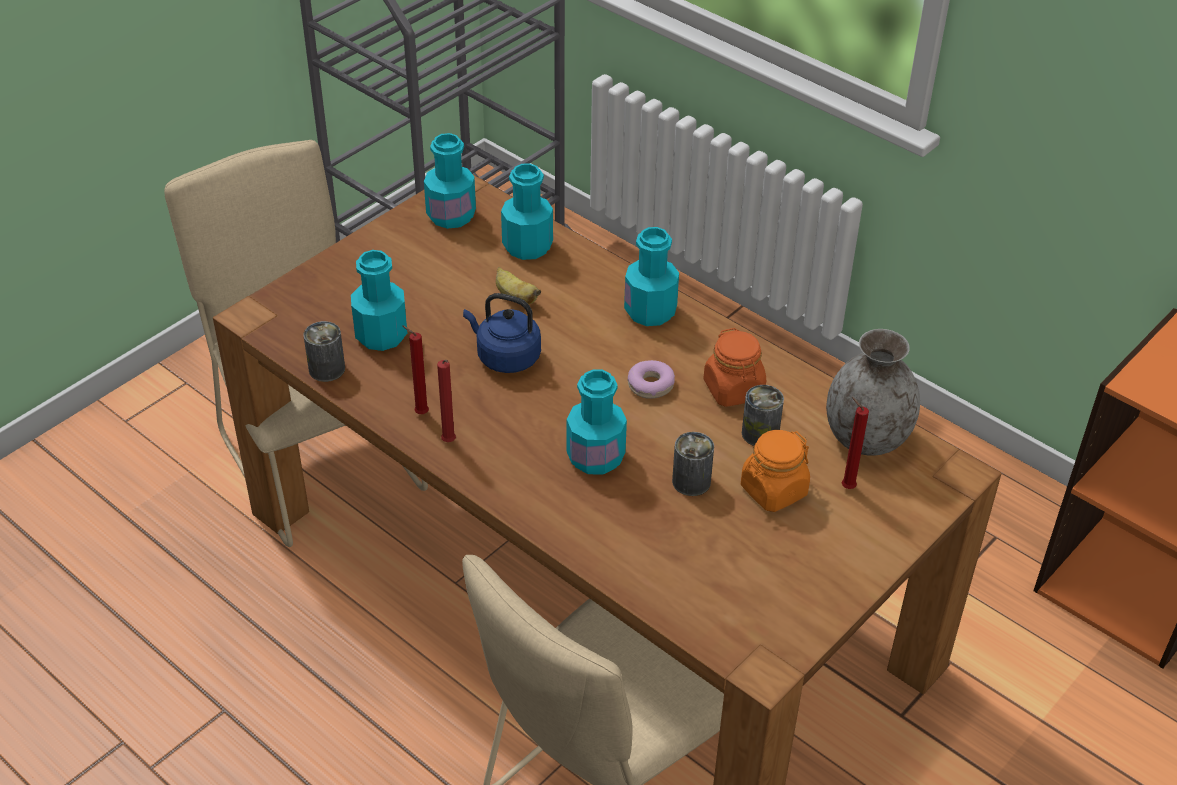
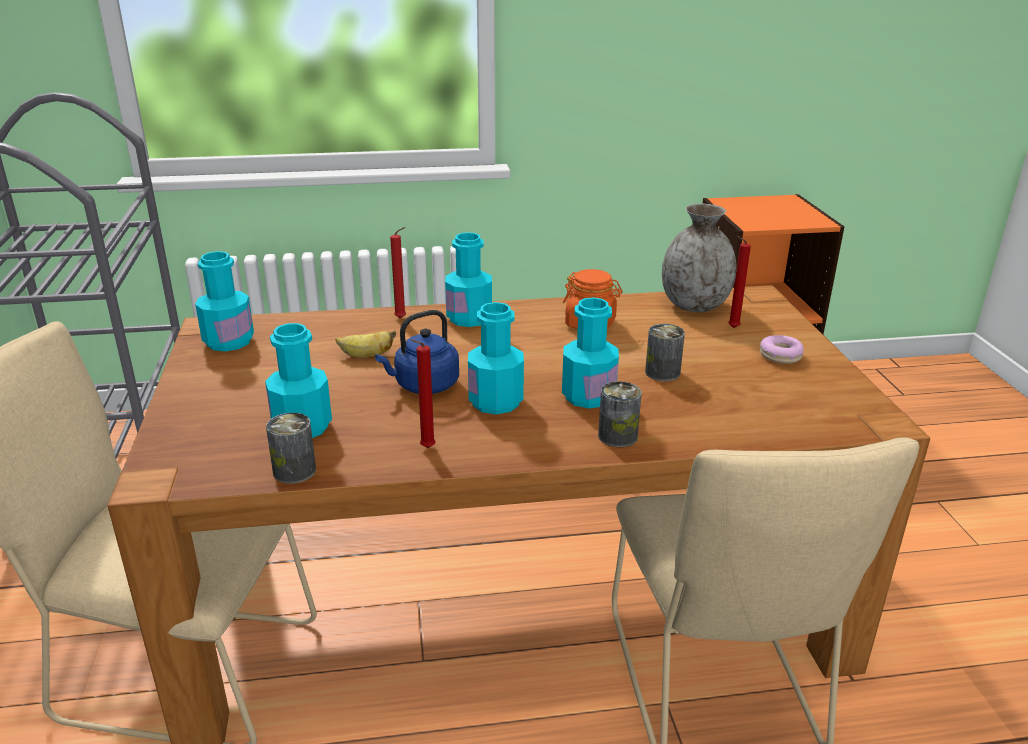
camera: 50 degrees left, 15 degrees down
(449, 443) = (482, 450): red candle -> red candle (402, 318)
(527, 246) = (321, 329): turquoise bottle -> turquoise bottle (495, 401)
(651, 385) = (543, 347): donut -> donut (780, 355)
(760, 433) = (645, 333): can -> can (617, 436)
(773, 490) = (707, 350): orange jar -> none

